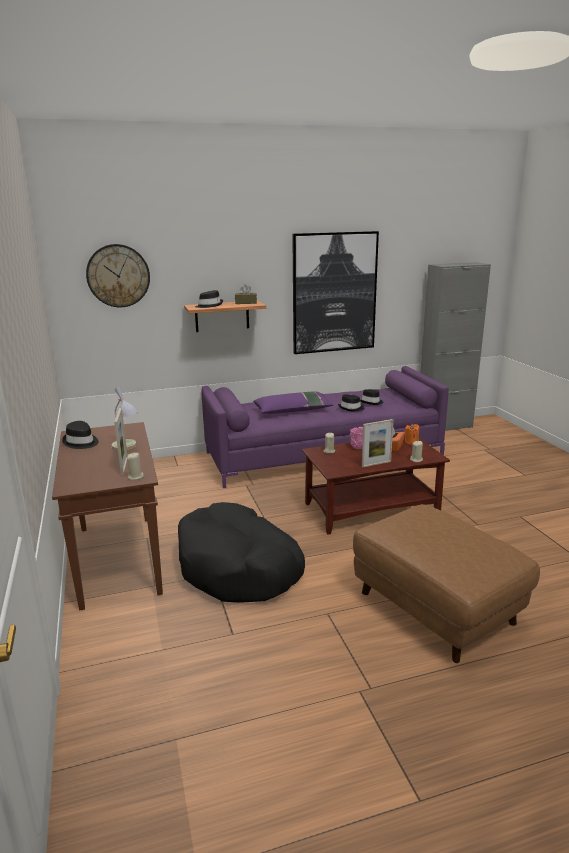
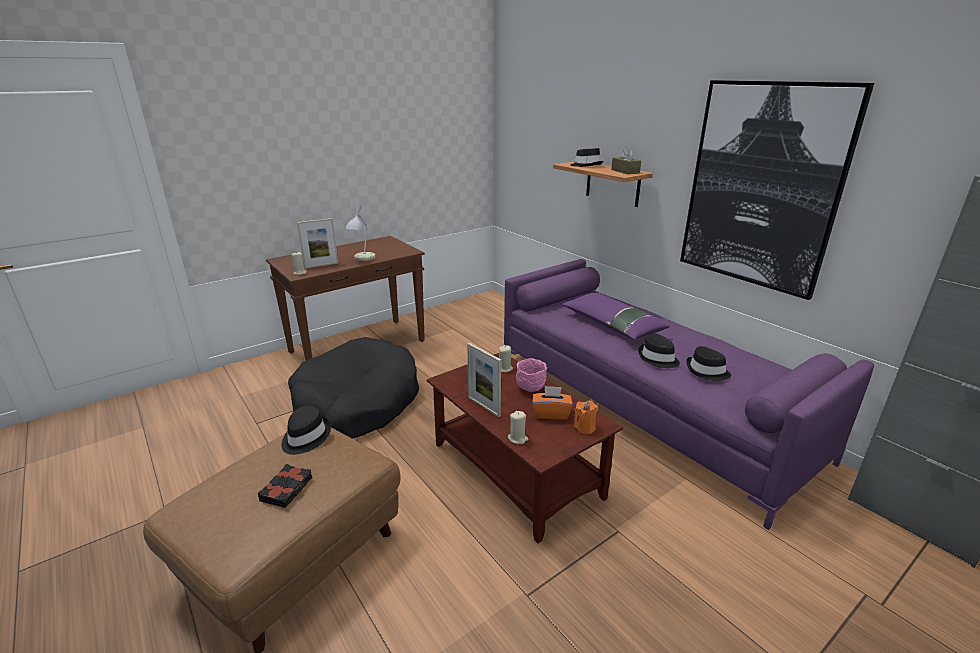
camera: 70 degrees right, 5 degrees up
(81, 442) = (368, 245): black hat -> black hat (305, 437)
(118, 276) = (536, 117): wall clock -> none
(454, 534) = (287, 489): none -> black book

